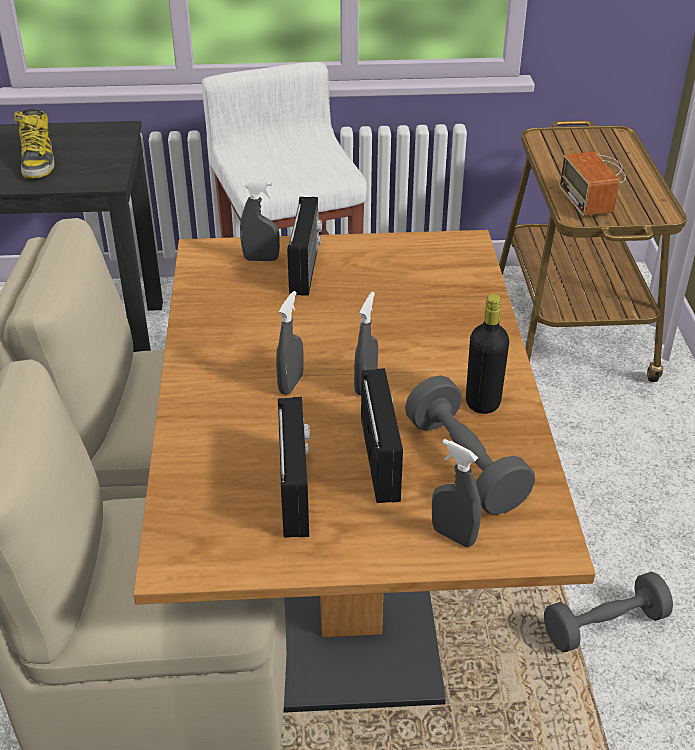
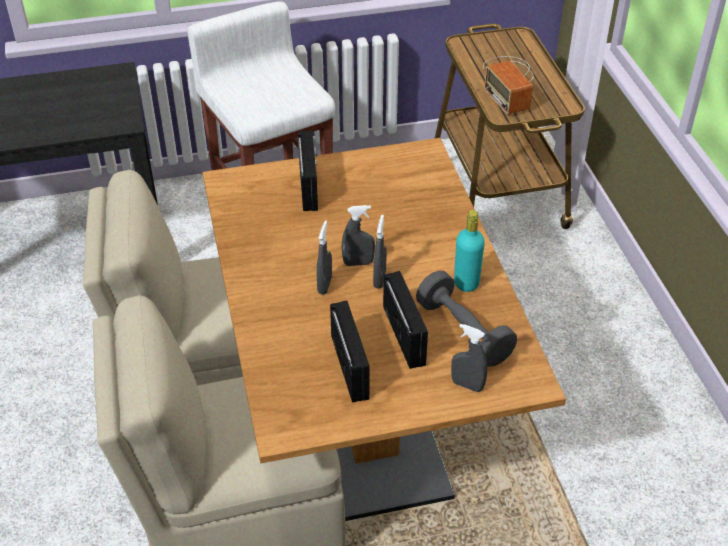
camera: 10 degrees left, 5 degrees up
(38, 161) = (61, 110): boot -> none
(261, 259) = (273, 183): grey spray bottle -> grey spray bottle (358, 263)
(482, 403) = (466, 283): black bottle -> turquoise bottle
(604, 626) = (557, 425): grey dumbbell -> none

